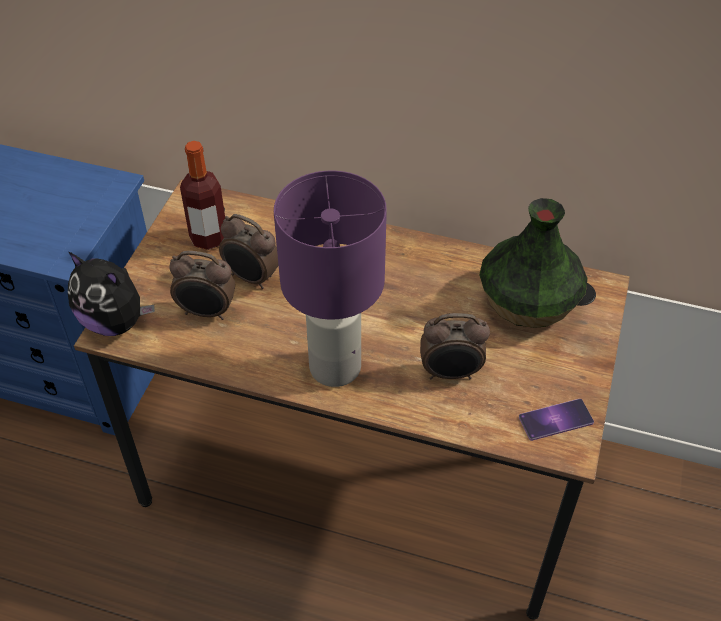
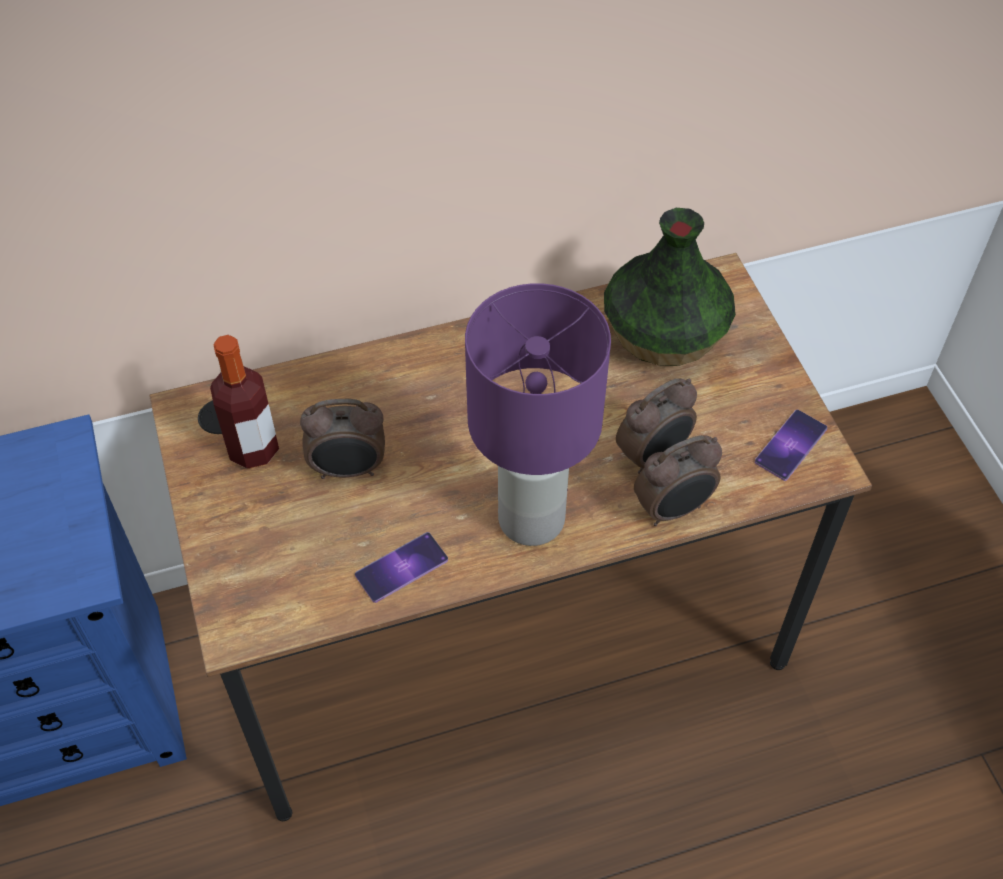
camera: 35 degrees left, 5 degrees up
(115, 321) = (232, 614): plush toy -> none
(207, 312) = (333, 539): alarm clock -> alarm clock (673, 509)
(231, 350) = (401, 567): none -> phone

